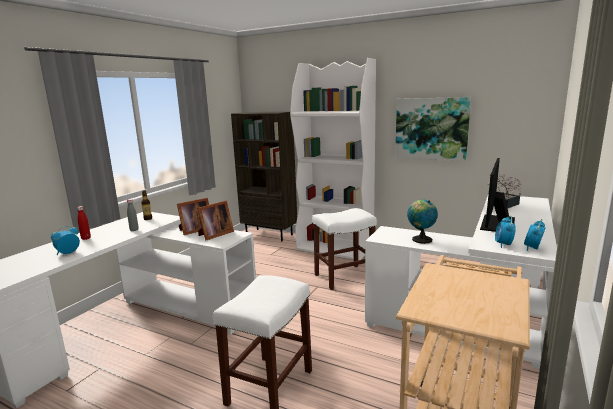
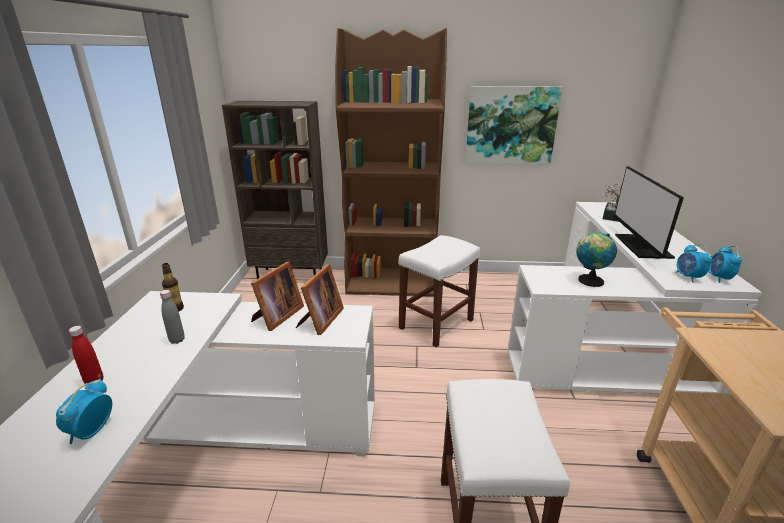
camera: 25 degrees left, 10 degrees up
(335, 248) = (392, 282): white bookcase -> brown bookcase

